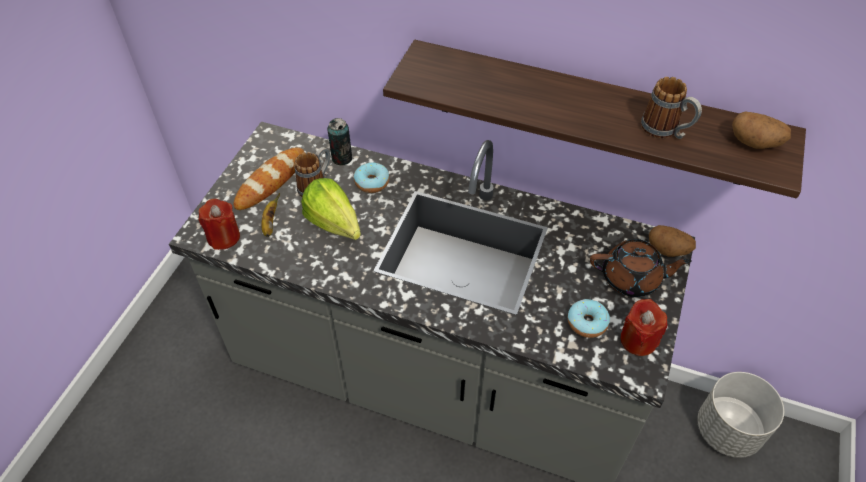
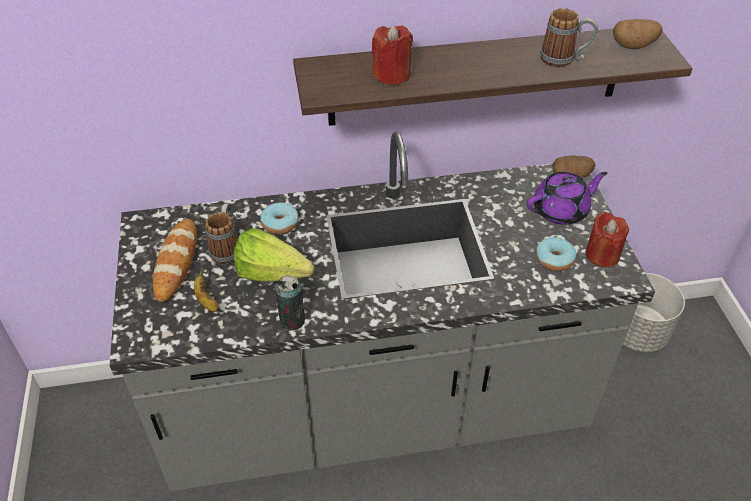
camera: 30 degrees left, 5 degrees down
(223, 237) = (166, 333): red candle -> red candle (392, 75)
(342, 158) = (233, 214): can -> can (292, 320)
(632, 278) = (561, 210): brown teapot -> purple teapot

